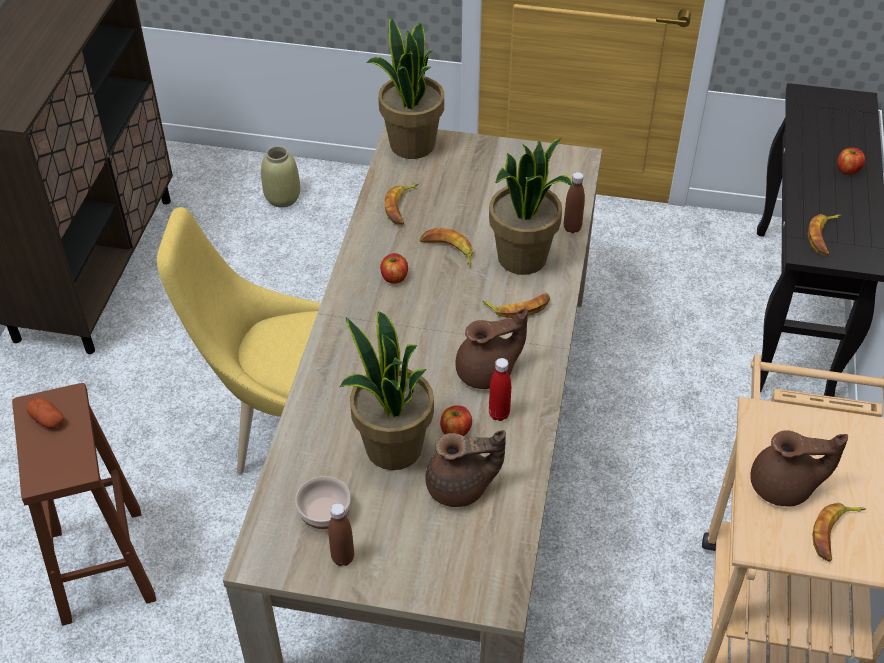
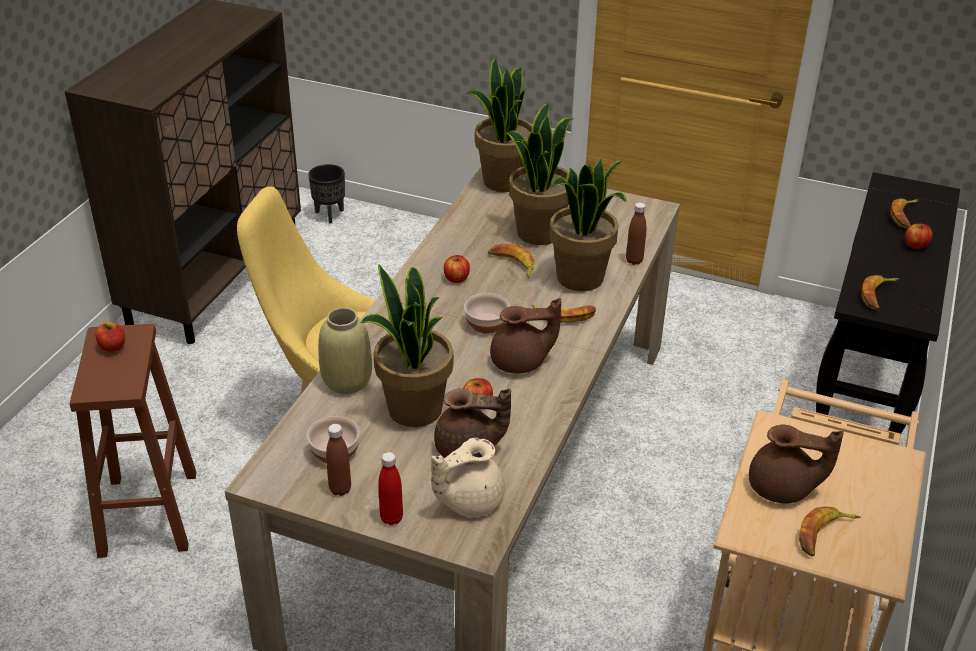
camera: 10 degrees right, 10 degrees down
(47, 419) = (113, 347): potato -> apple
(201, 171) = (330, 215): none -> black planter
(283, 198) = (397, 244): beige vase -> beige vase (347, 381)
(401, 207) = (479, 226): banana -> banana (904, 216)
(441, 330) = (487, 324): none -> bowl
(465, 206) = (538, 232): none -> potted plant
(477, 548) = (469, 500): none -> beige teapot
(499, 414) = (522, 396): red bottle -> red bottle (391, 518)

